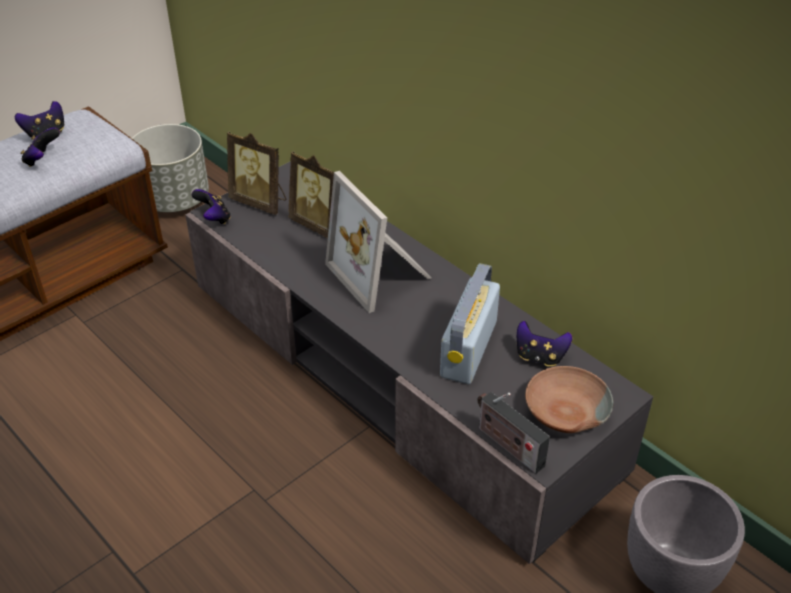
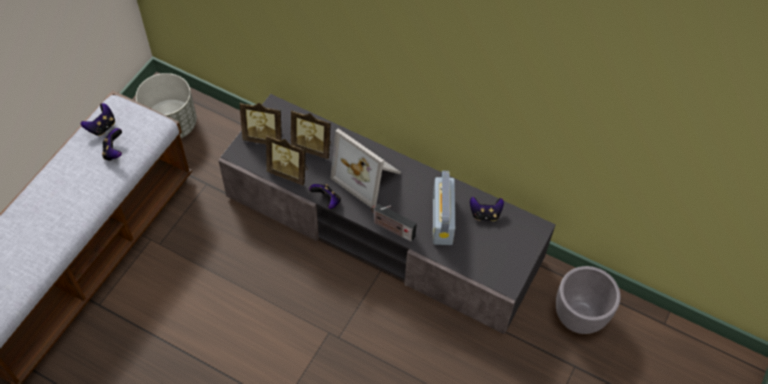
camera: 20 degrees left, 15 degrees up
(214, 218) = (240, 159): game controller -> game controller (327, 201)
(272, 246) = (289, 172): none -> picture frame
(507, 445) = (486, 279): radio -> radio (391, 229)
(564, 410) = (510, 248): brown bowl -> none

